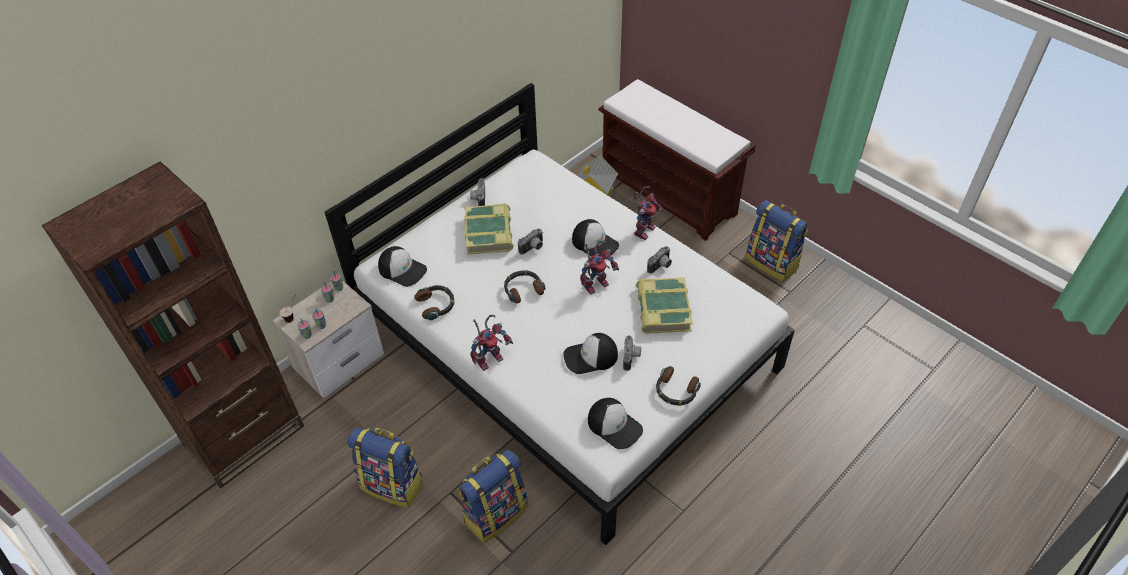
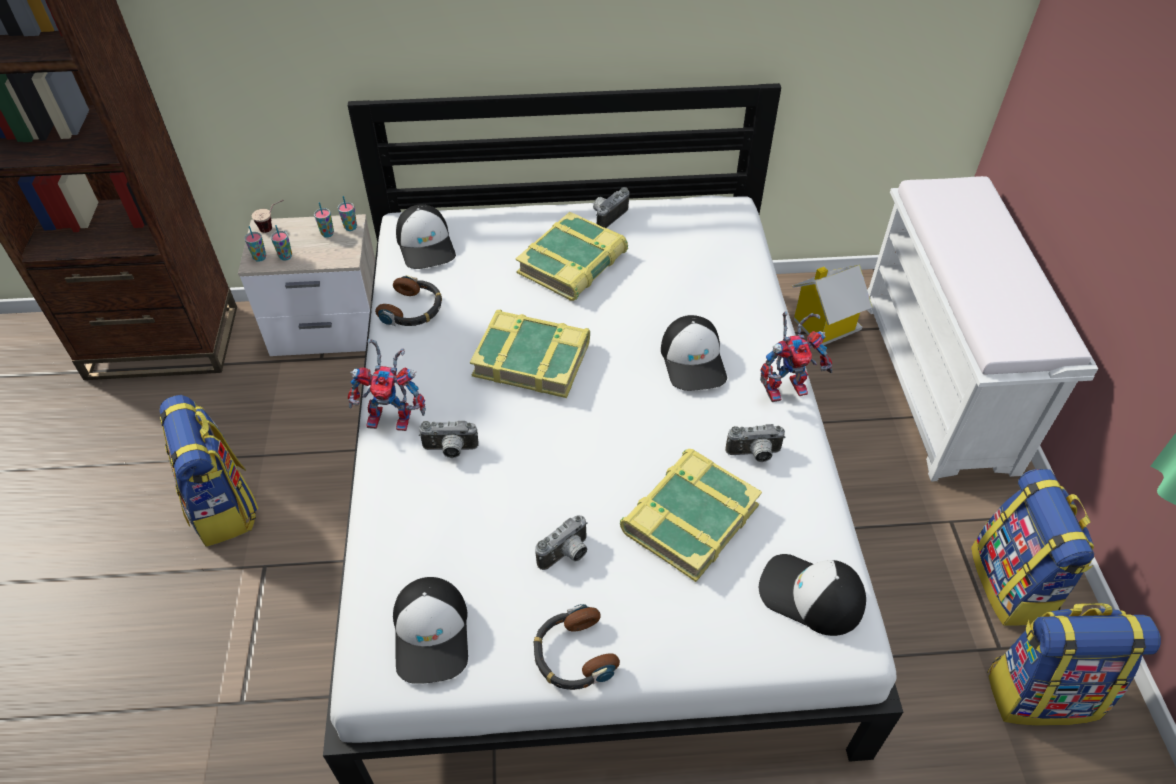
camera: 40 degrees right, 0 degrees up
(495, 513) = (279, 635): backpack -> backpack (1042, 692)
(523, 289) = (532, 358): headphones -> book
(533, 248) = (603, 315): camera -> camera (450, 450)
(590, 357) = (513, 511): cap -> cap (810, 595)
(596, 283) = (636, 415): toy robot -> none
(669, 194) = (938, 384): brown bench -> white bench

